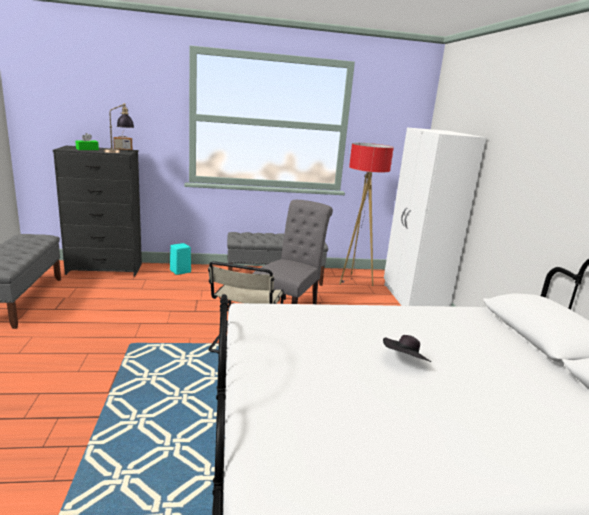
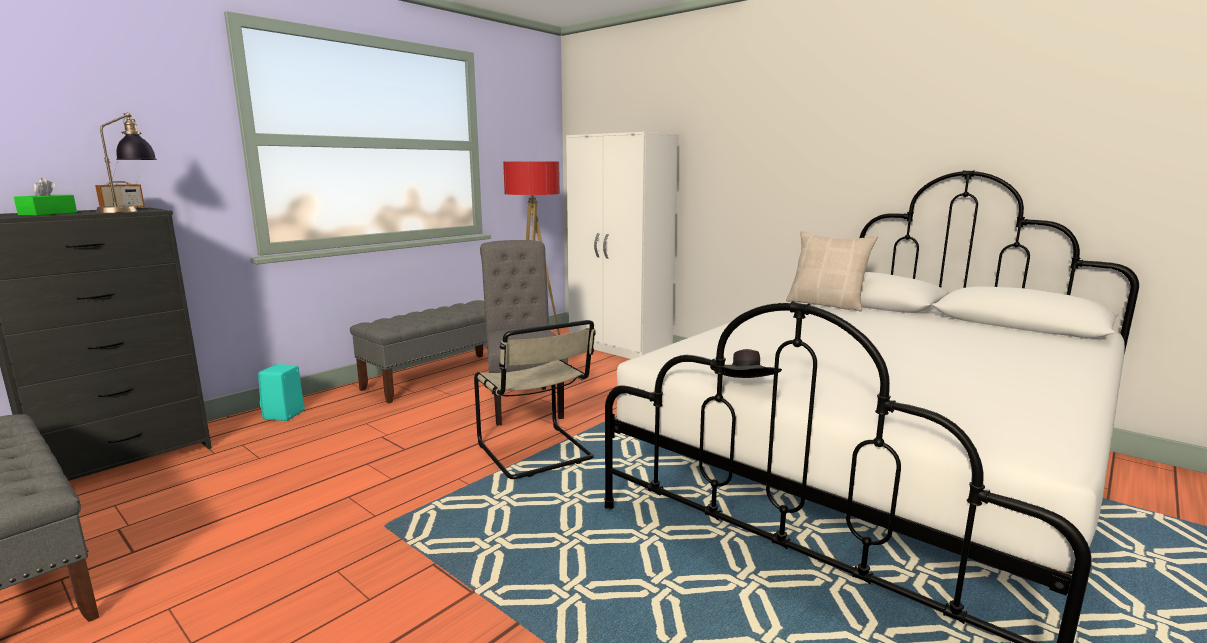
camera: 40 degrees left, 5 degrees down
(404, 362) = (861, 346): black hat -> black hat (745, 388)
(494, 322) = (826, 304): none -> beige pillow

